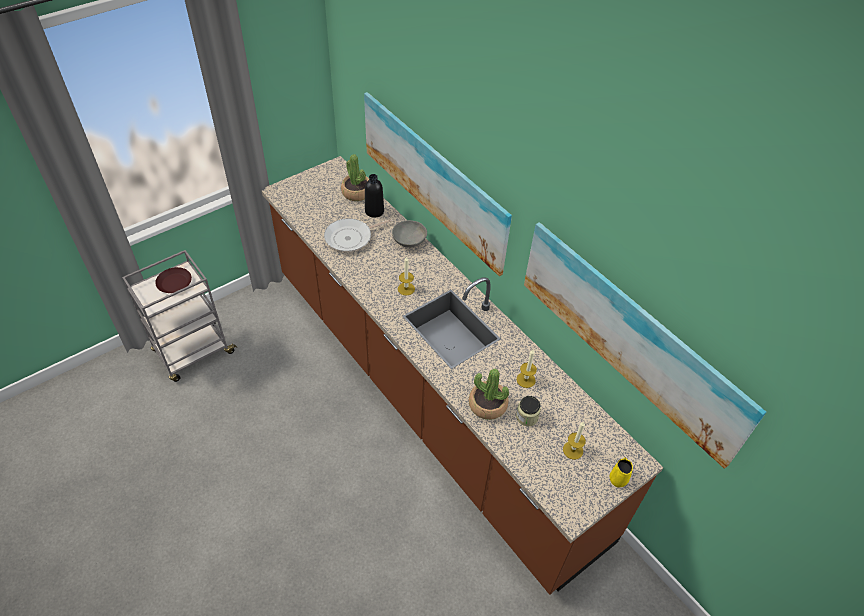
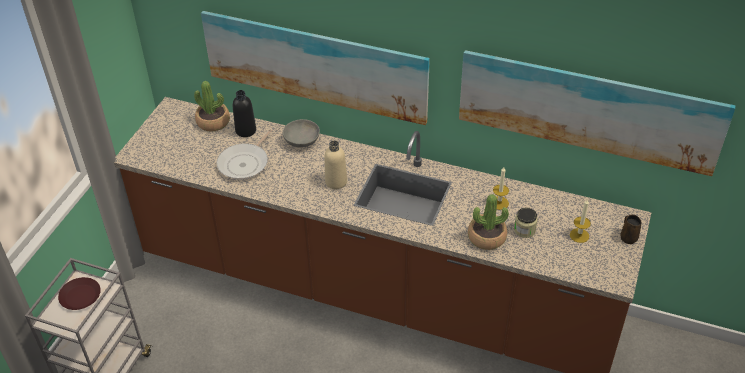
camera: 30 degrees left, 5 degrees down
(406, 289) = (336, 182): candle -> beige bottle
(618, 479) = (628, 237): yellow mug -> brown mug

